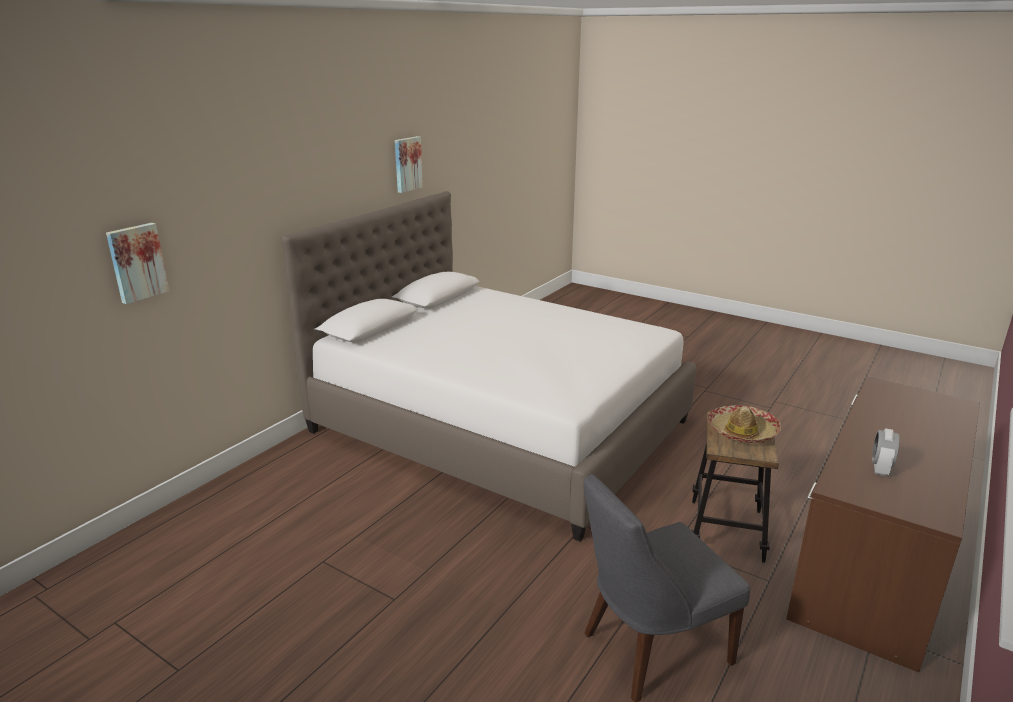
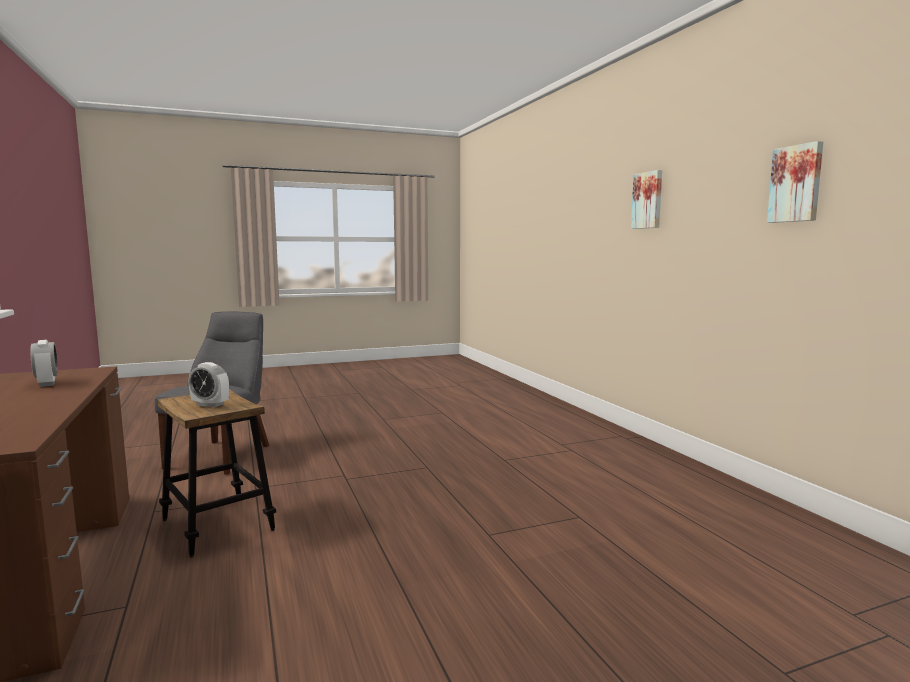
camera: 125 degrees right, 15 degrees down
(137, 262) = (564, 235): picture -> picture (648, 200)
(499, 426) = (551, 492): white bed -> none
(742, 432) = (210, 404): hat -> alarm clock

